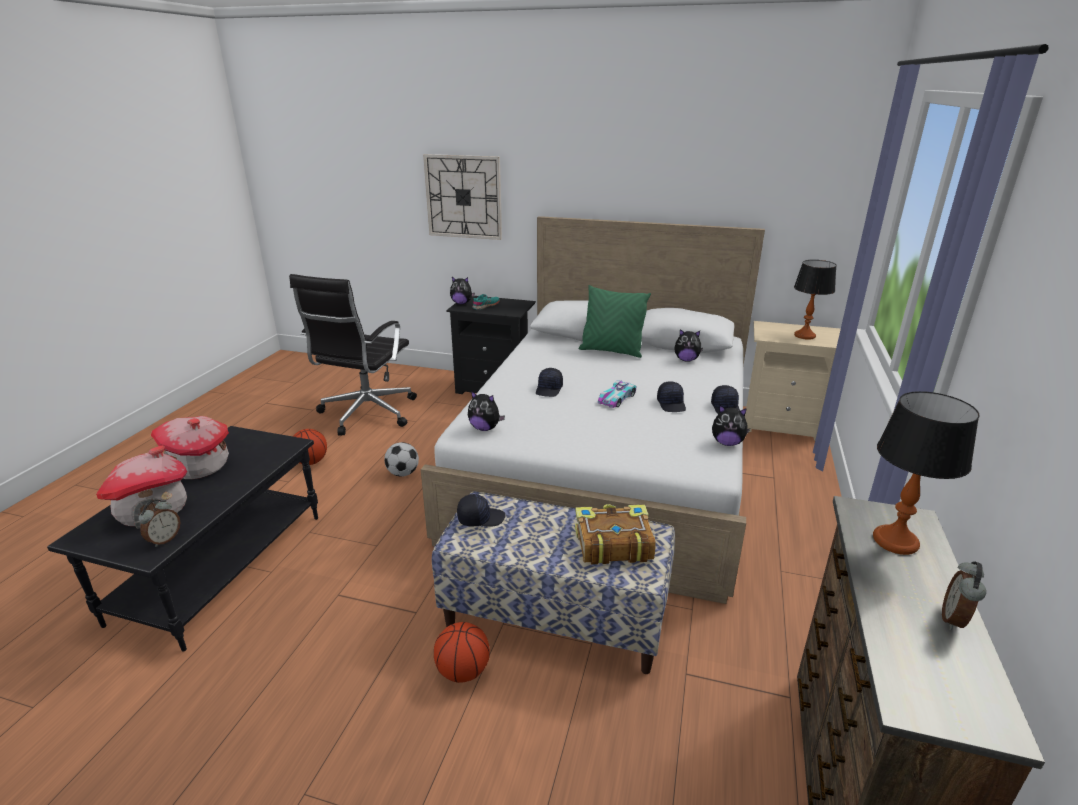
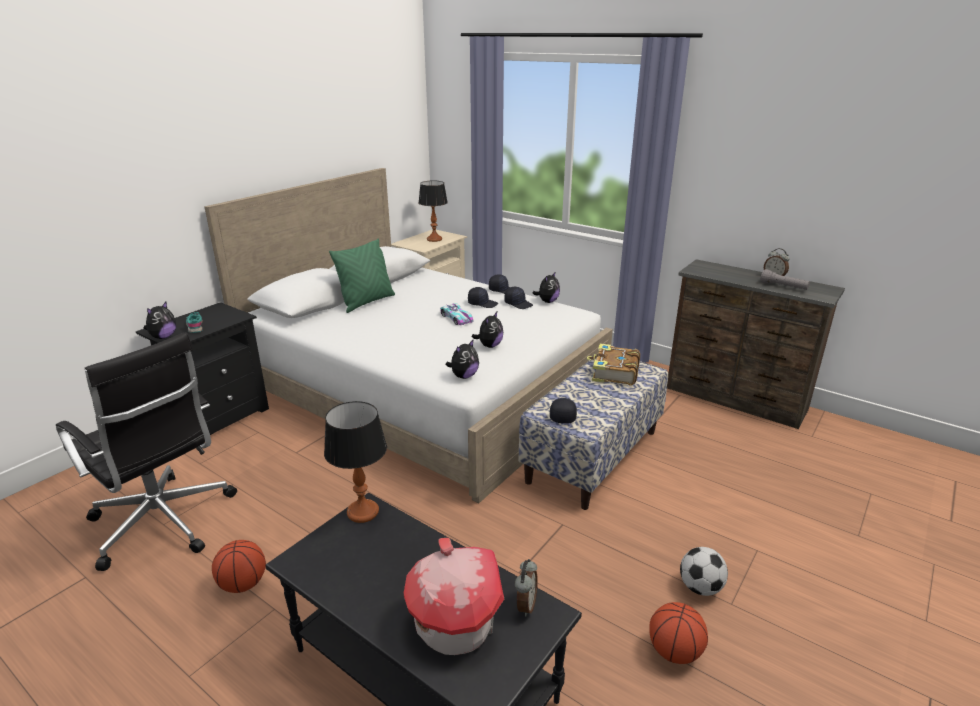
camera: 70 degrees left, 0 degrees up
(164, 539) = (525, 605): alarm clock -> alarm clock turned 60 degrees clockwise
(199, 466) = (367, 587): toy house -> none
(403, 473) = (340, 507): football -> football (700, 587)
(463, 197) = (101, 208): wall clock -> none
(463, 671) = (633, 508): basketball -> basketball (674, 651)
(549, 389) = (415, 339): black cap -> black cap (518, 304)
(686, 360) = (415, 282): plush toy -> plush toy (489, 346)
(895, 541) = (720, 271): table lamp -> table lamp (363, 512)
(906, 633) = (783, 287): none -> grey flashlight

